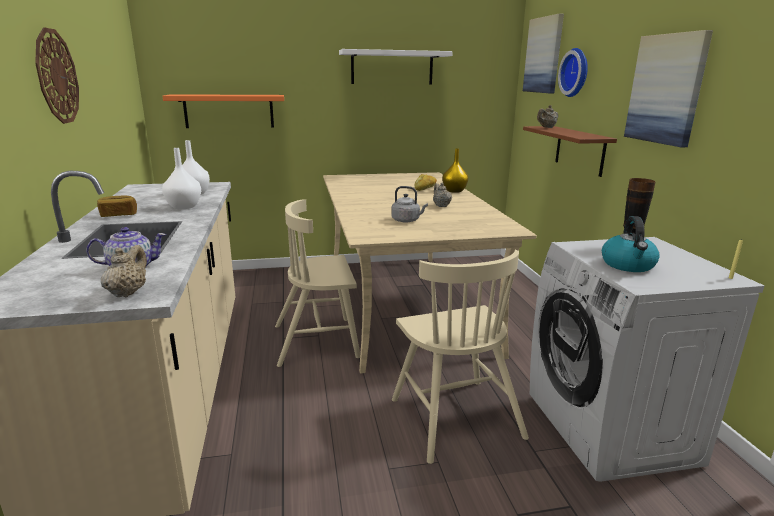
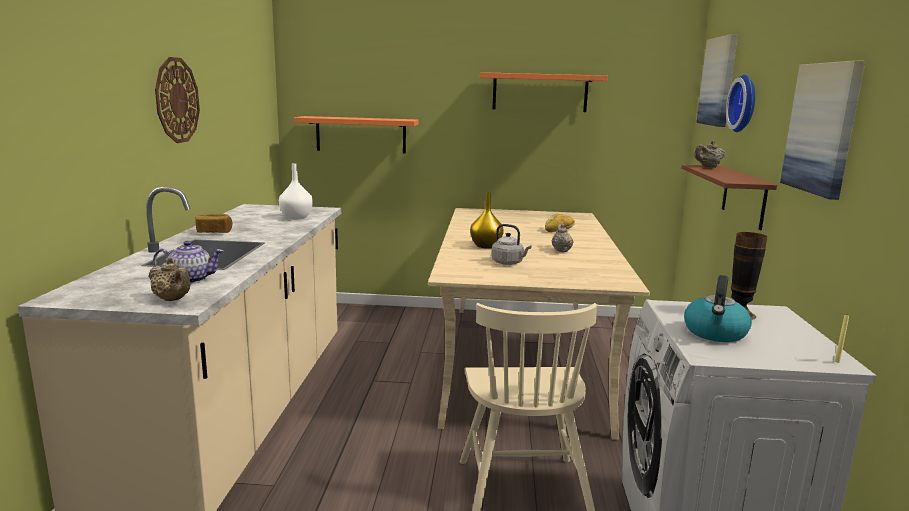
camera: 15 degrees right, 5 degrees down
(128, 292) = (172, 300): beige teapot -> beige teapot turned 105 degrees clockwise
(185, 206) = (278, 229): white vase -> none
(321, 340) = (412, 388): beige chair -> none
(392, 67) = (540, 92): white shelf -> orange shelf
(454, 191) = (591, 235): yellow vase -> yellow vase (485, 246)

